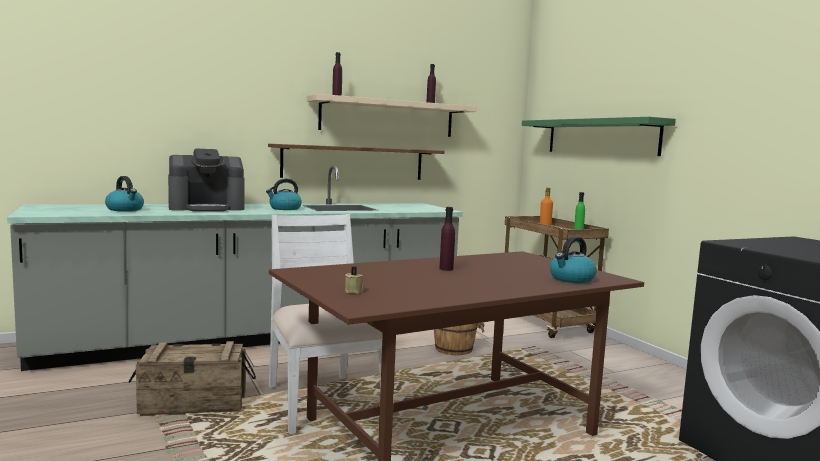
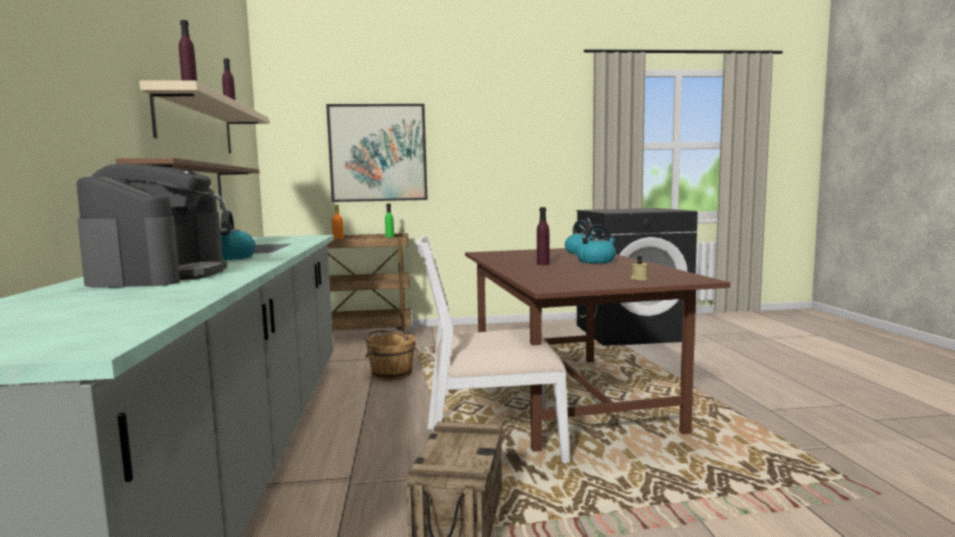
camera: 70 degrees left, 0 degrees up
(125, 209) = (106, 301): kettle -> kettle (596, 261)
(600, 137) = (378, 153): green shelf -> picture

